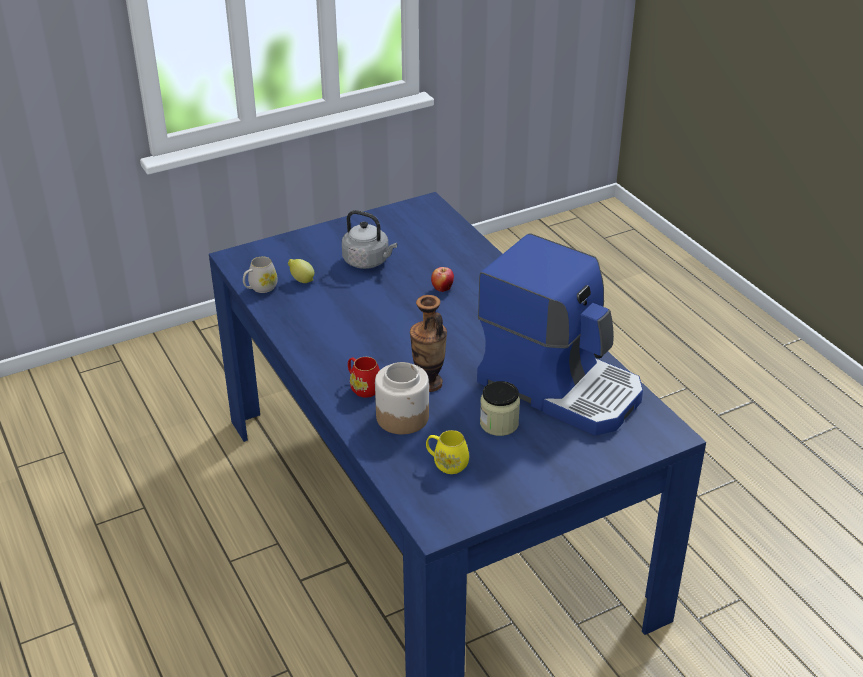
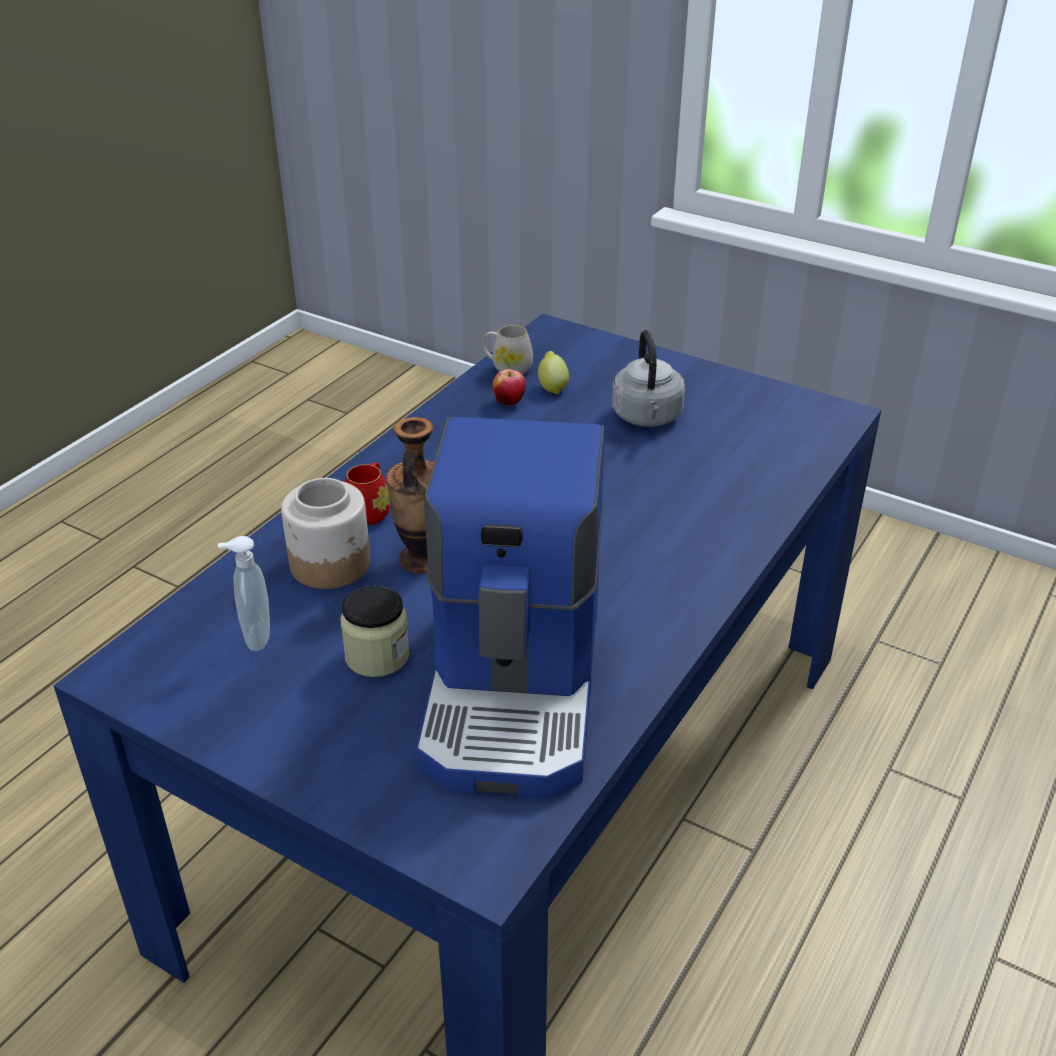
camera: 60 degrees right, 0 degrees up
(442, 289) = (650, 496): apple -> apple (509, 402)
(446, 463) = (255, 637): yellow mug -> soap dispenser

